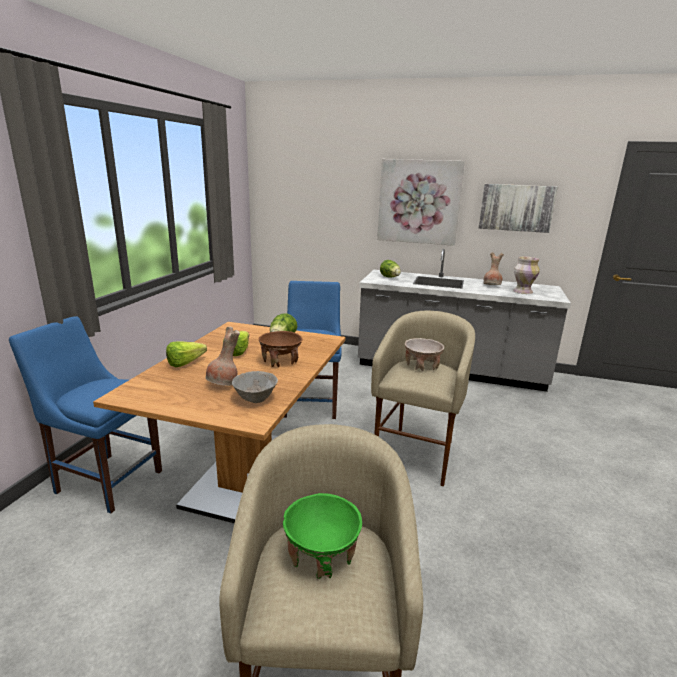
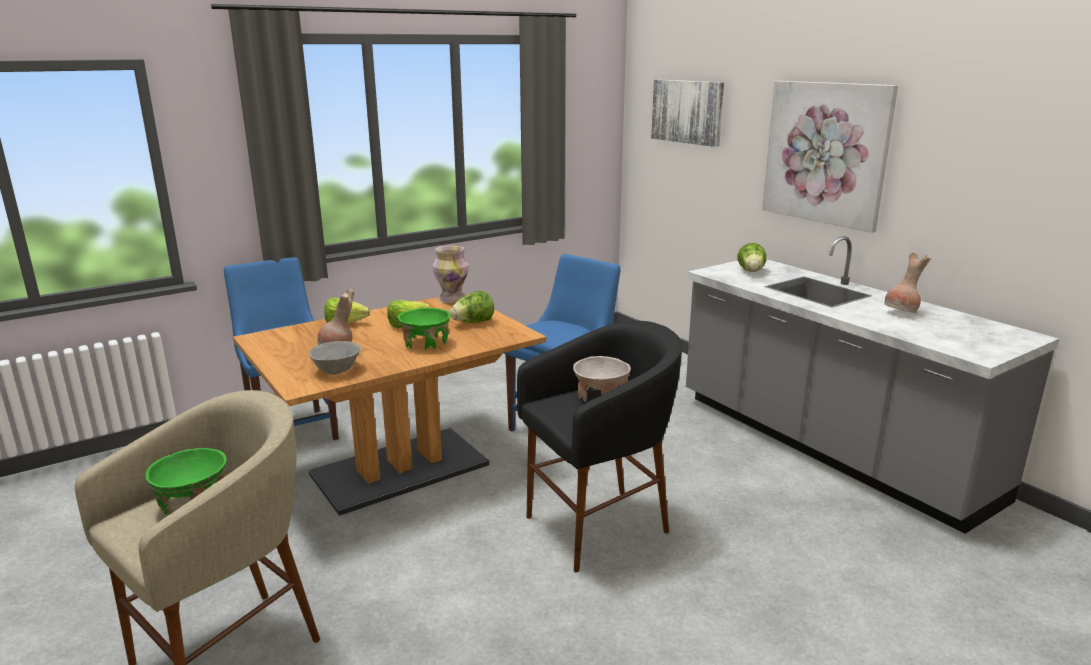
camera: 40 degrees right, 0 degrees up
(280, 361) = (425, 344): brown bowl -> green bowl
(416, 454) = (599, 527): beige stool -> black stool
(516, 208) = (983, 174): picture -> picture (687, 111)
(522, 292) = (935, 333): vase -> vase (452, 299)

